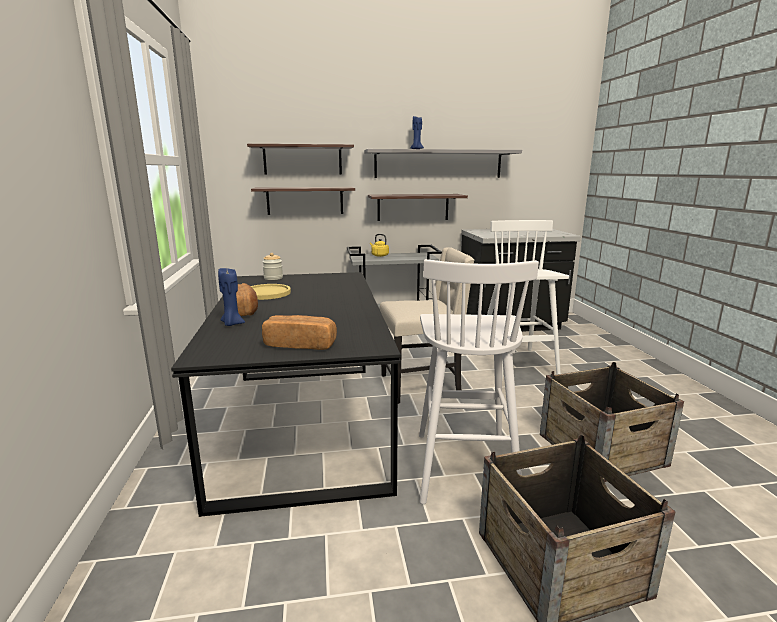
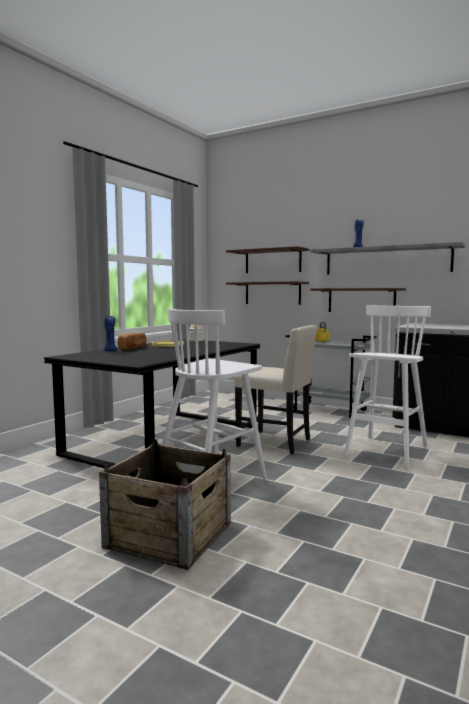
camera: 40 degrees right, 10 degrees down
(300, 344) = (110, 359): bread -> none
(600, 449) = (332, 510): crate -> none

